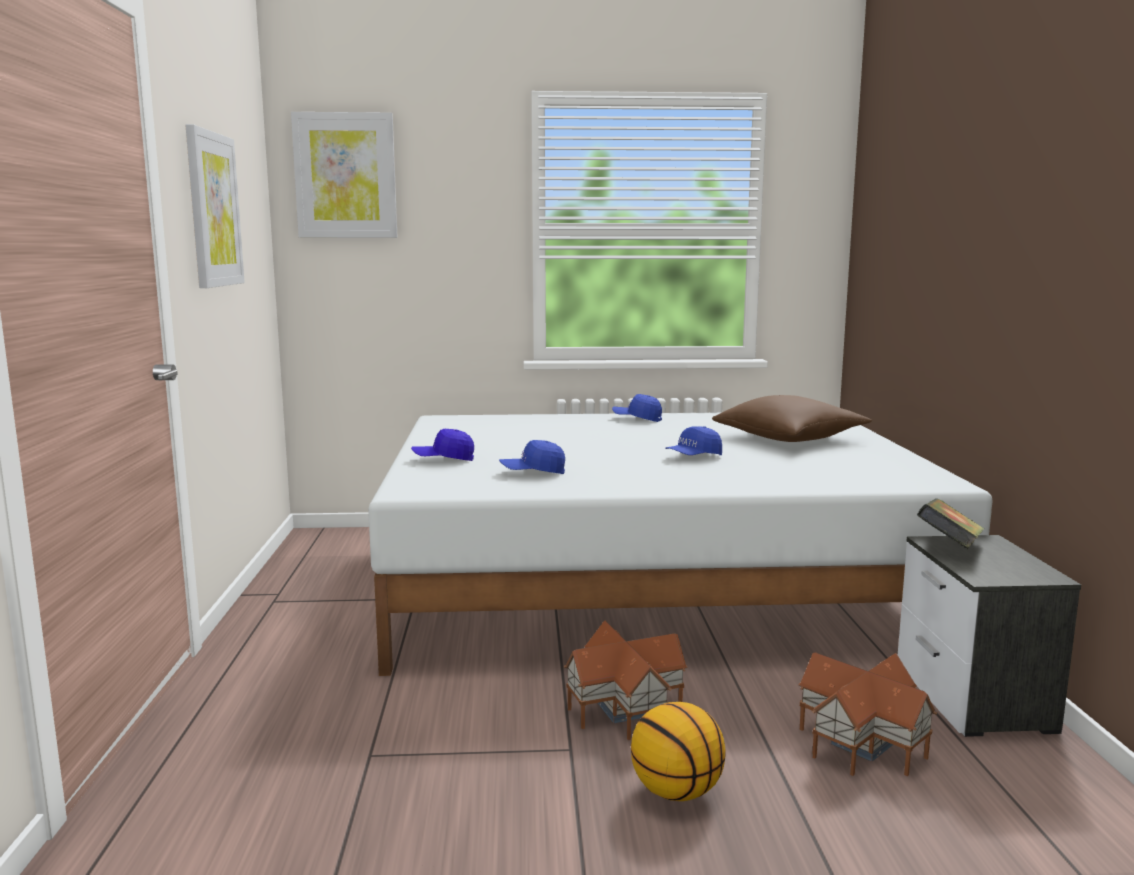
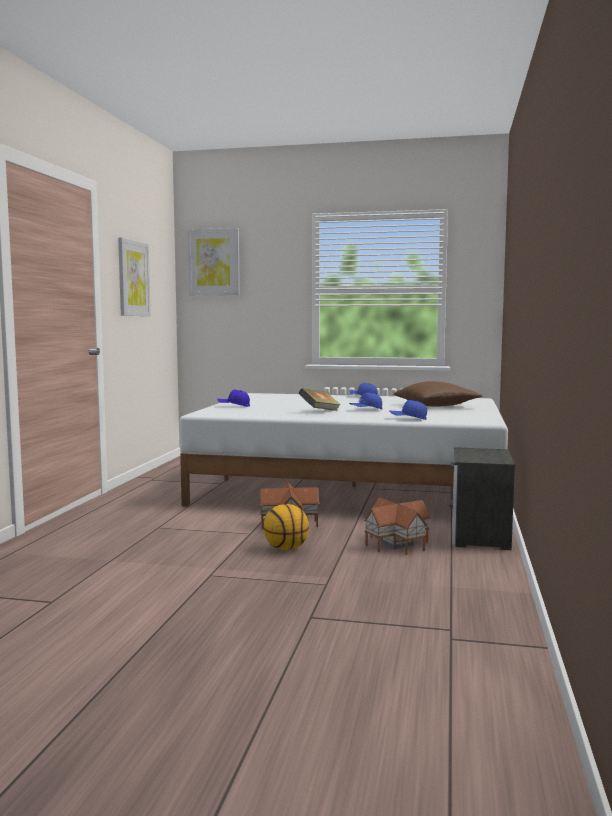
camera: 15 degrees right, 5 degrees down
(533, 473) = (271, 411): blue cap -> blue cap (408, 419)
(949, 548) = (468, 451): book -> book (319, 411)

